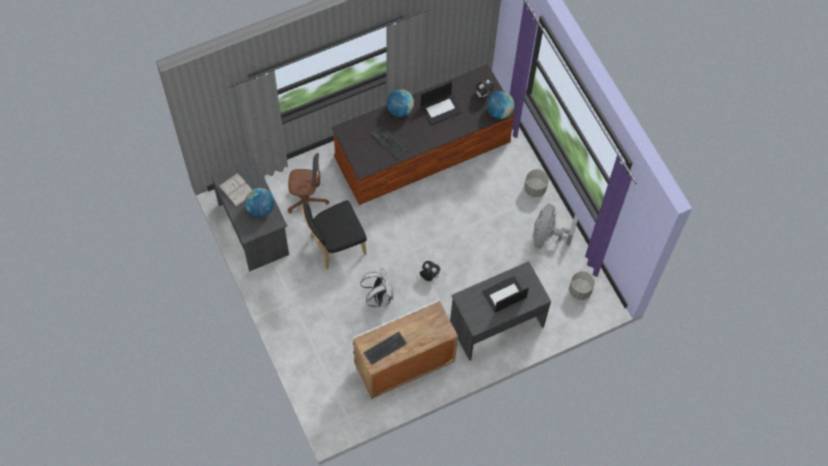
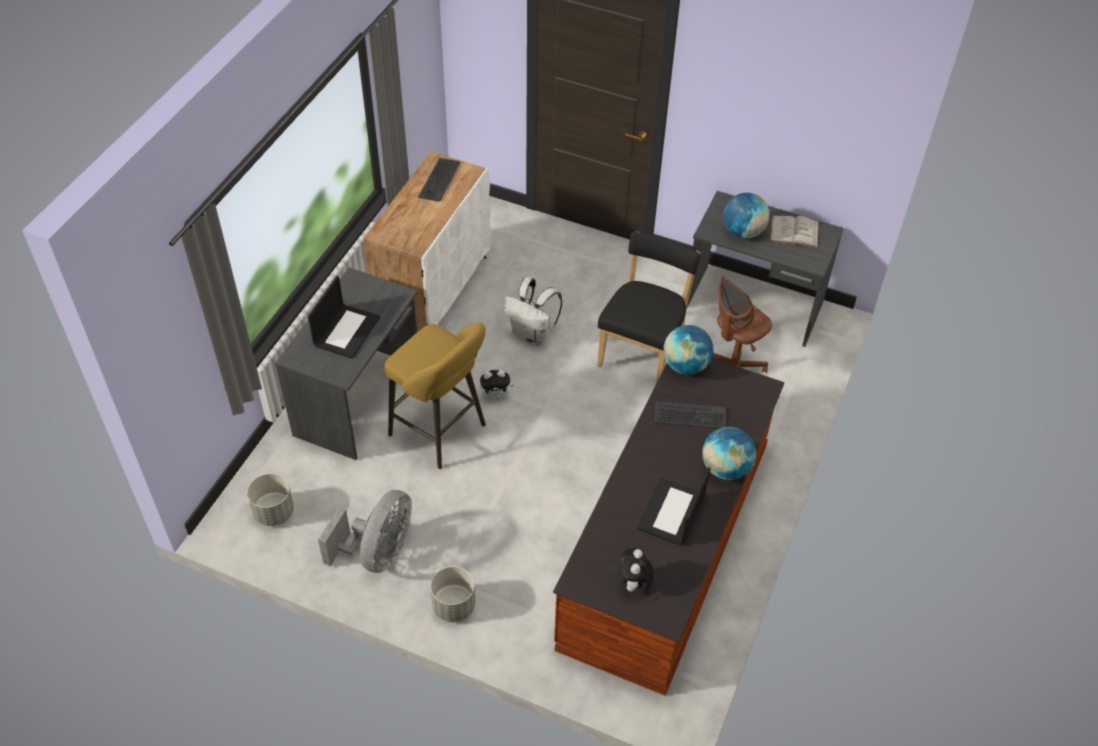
camera: 140 degrees right, 15 degrees down
(472, 275) = (441, 432): none -> yellow stool
(499, 112) = (582, 574): globe -> globe (685, 365)
(548, 236) = (378, 552): grey fan -> grey fan turned 45 degrees clockwise

